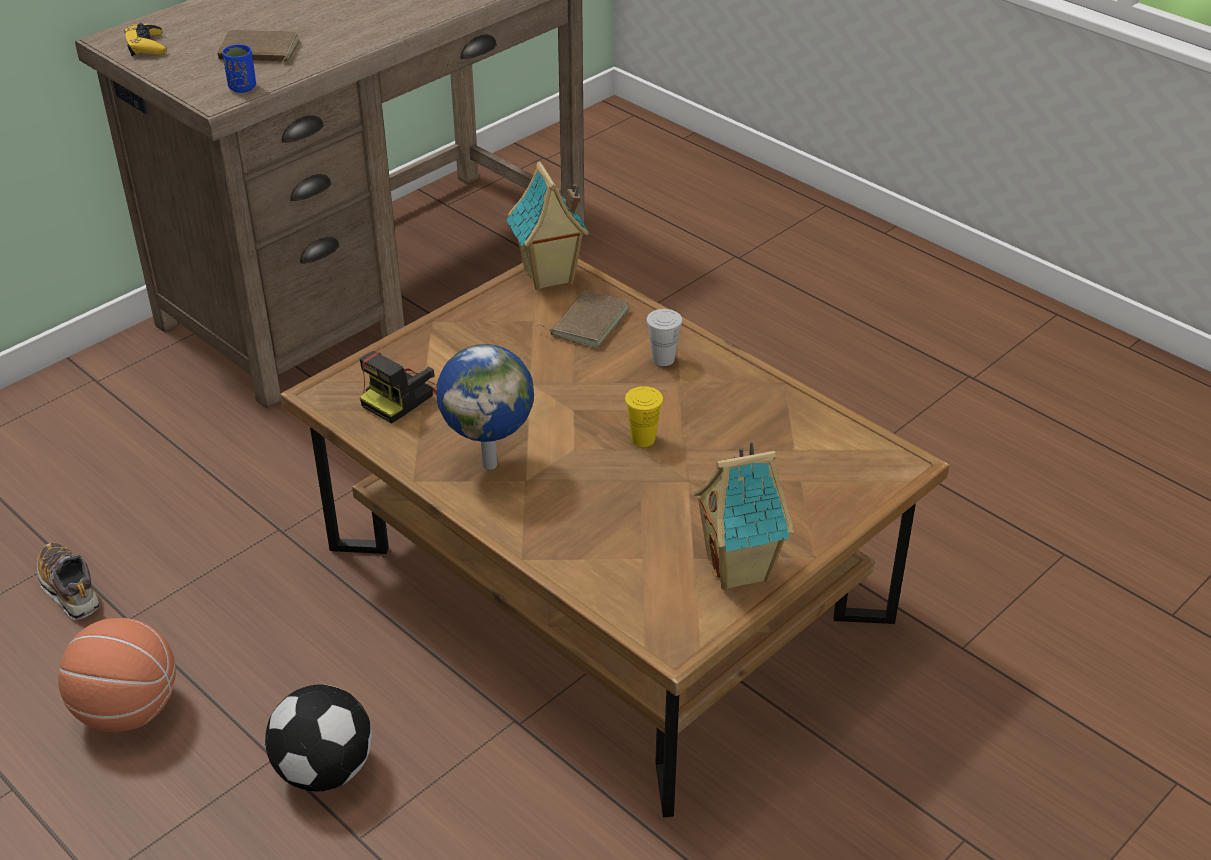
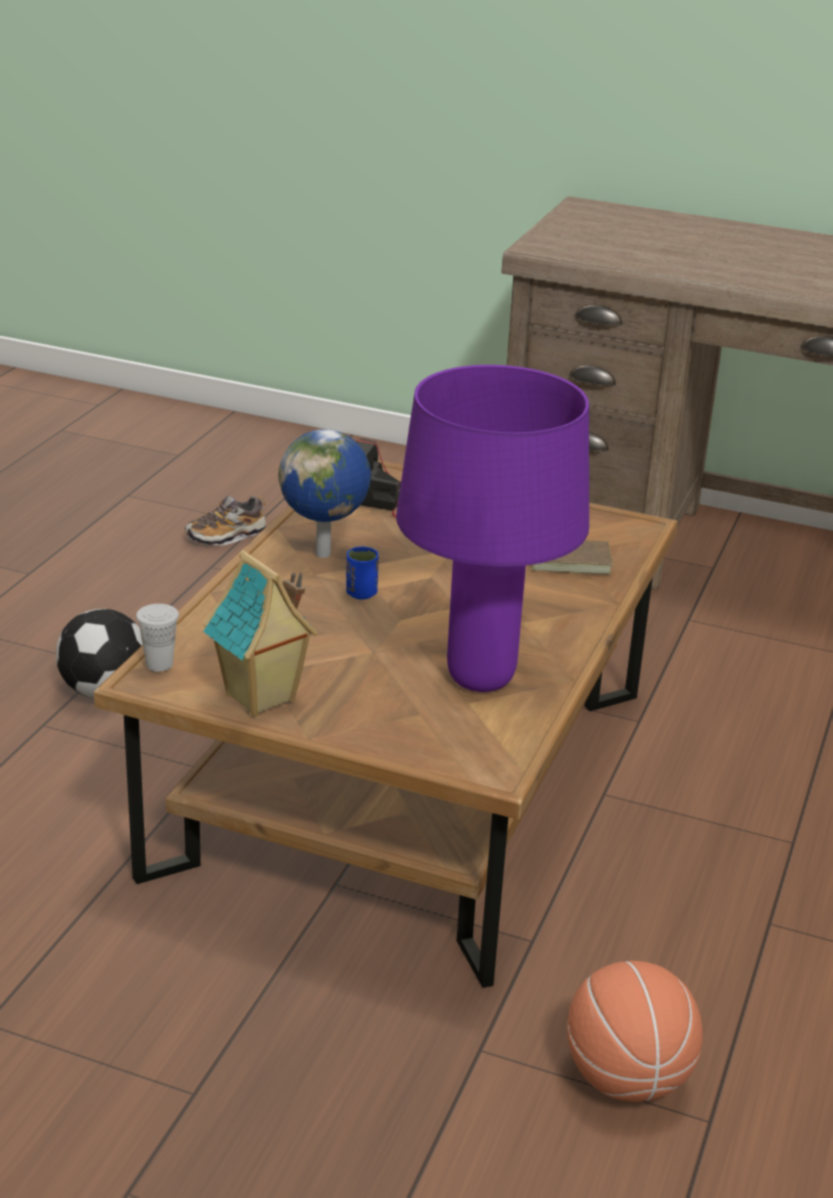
camera: 65 degrees right, 10 degrees down
(69, 589) = (226, 536): shoe -> shoe turned 150 degrees counterclockwise
(127, 710) = (121, 593): basketball -> basketball (627, 1077)
(146, 46) = (587, 214): yellow game controller -> none
(242, 88) = (563, 252): blue cup -> blue cup (361, 593)
(258, 52) = (627, 246): brown book -> none
(549, 277) = (619, 526): toy house -> none
(643, 439) = (416, 618): yellow cup -> none
(663, 359) = (549, 607): white cup -> white cup (159, 664)
(761, 432) = (480, 679): none -> purple table lamp

